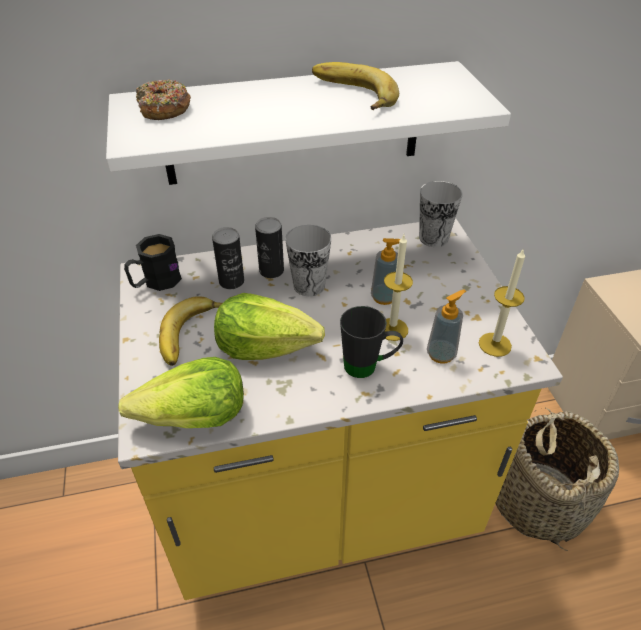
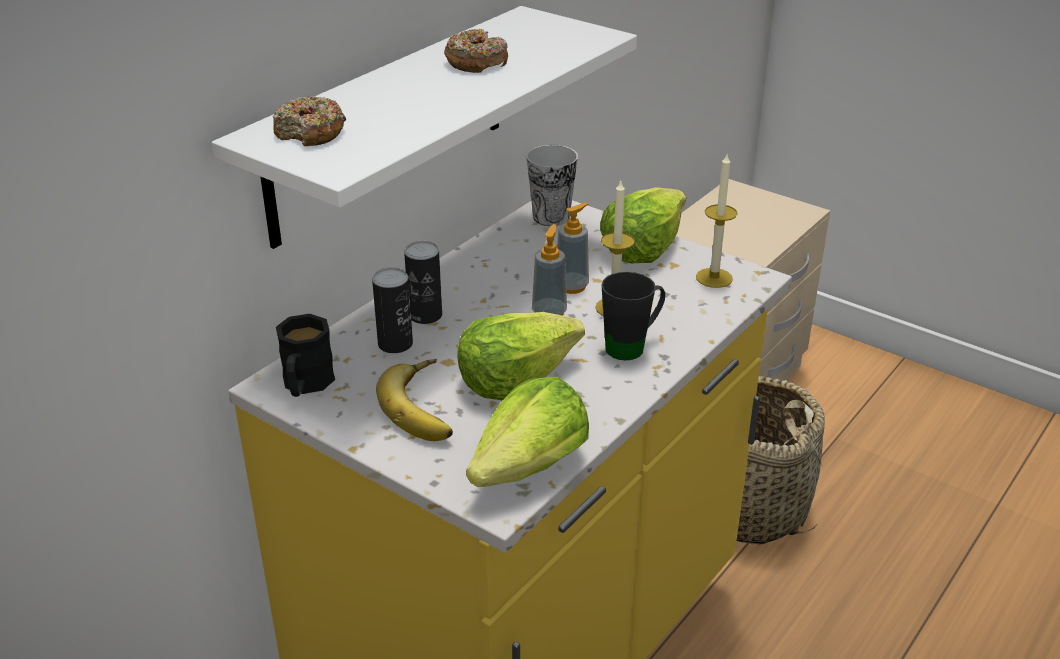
camera: 40 degrees left, 10 degrees down
(309, 285) = (484, 310): cup -> none
(350, 94) = (476, 62): banana -> donut
(441, 354) = (681, 306): soap dispenser -> soap dispenser (549, 313)
(469, 292) = (642, 248): none -> lettuce

